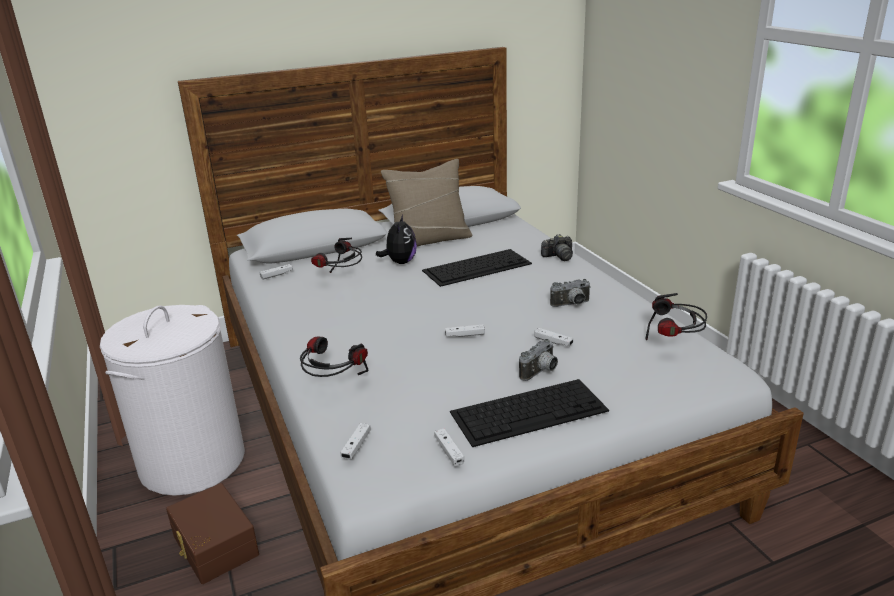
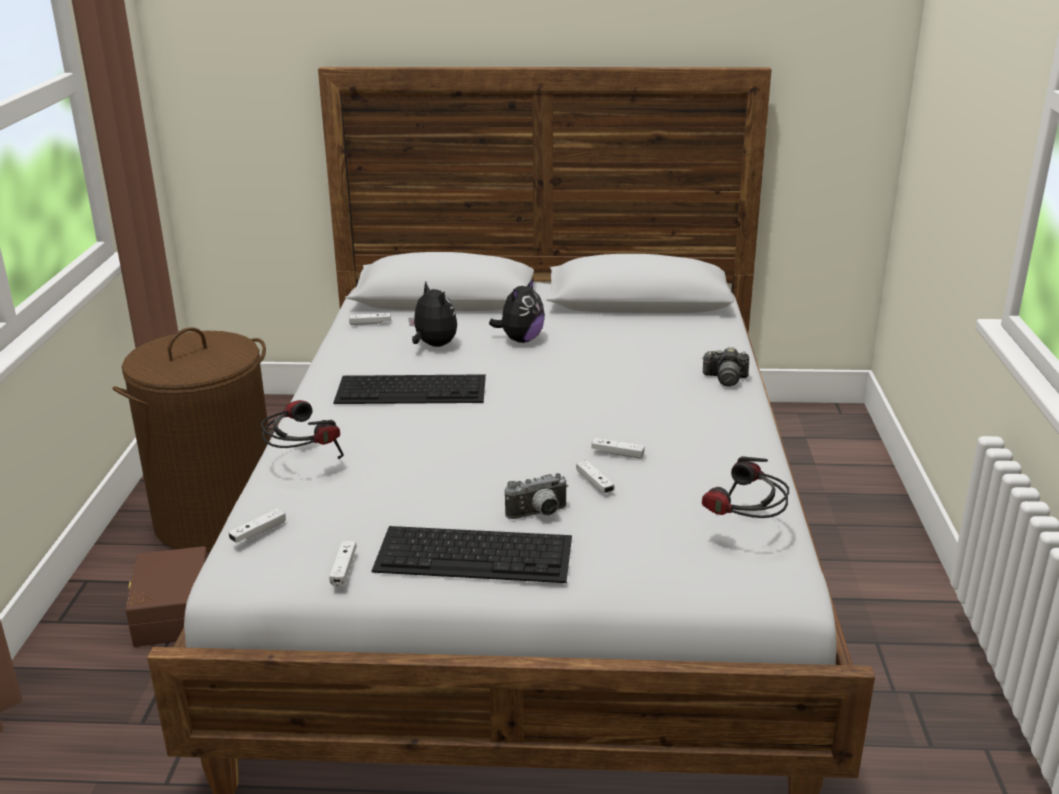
camera: 25 degrees right, 0 degrees up
(192, 461) = (217, 518): white laundry basket -> brown laundry basket
(342, 279) = (433, 345): headphones -> plush toy
(429, 240) = (584, 320): beige pillow -> none
(465, 335) = (498, 446): white game controller -> white game controller (617, 453)
(477, 267) = (606, 367): keyboard -> keyboard (413, 389)
(571, 305) = (670, 444): camera -> none

